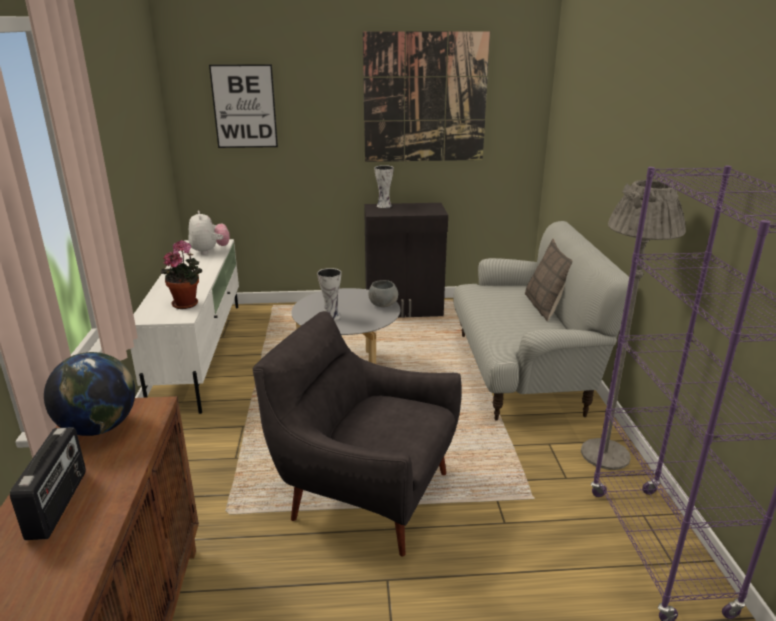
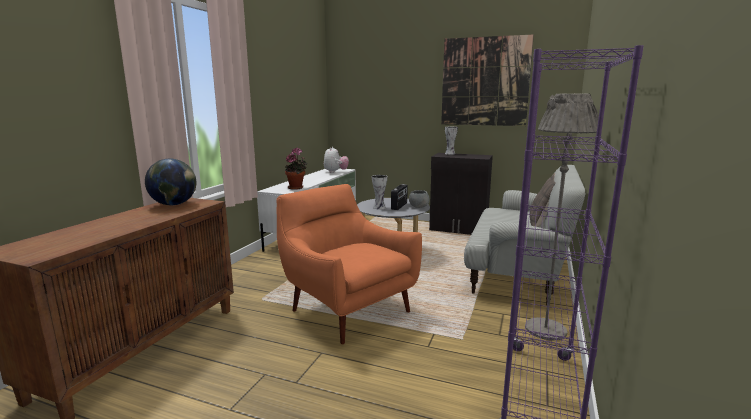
camera: 25 degrees right, 10 degrees down
(59, 504) = (119, 221): radio -> radio (399, 206)
(244, 106) = (370, 87): picture -> none
(364, 493) = (347, 309): grey armchair -> orange armchair

